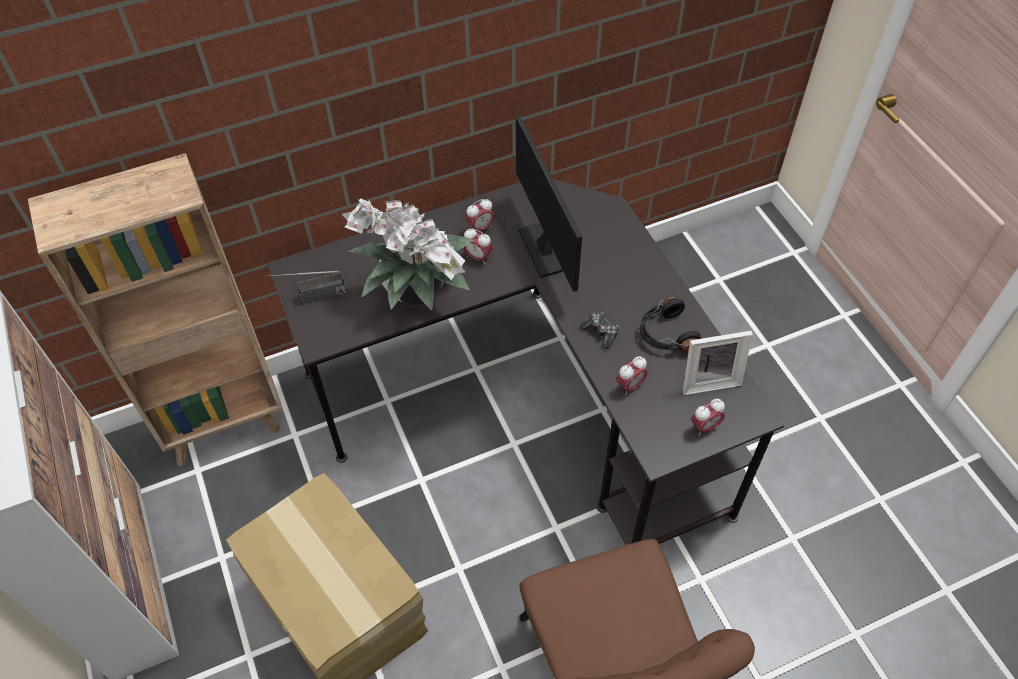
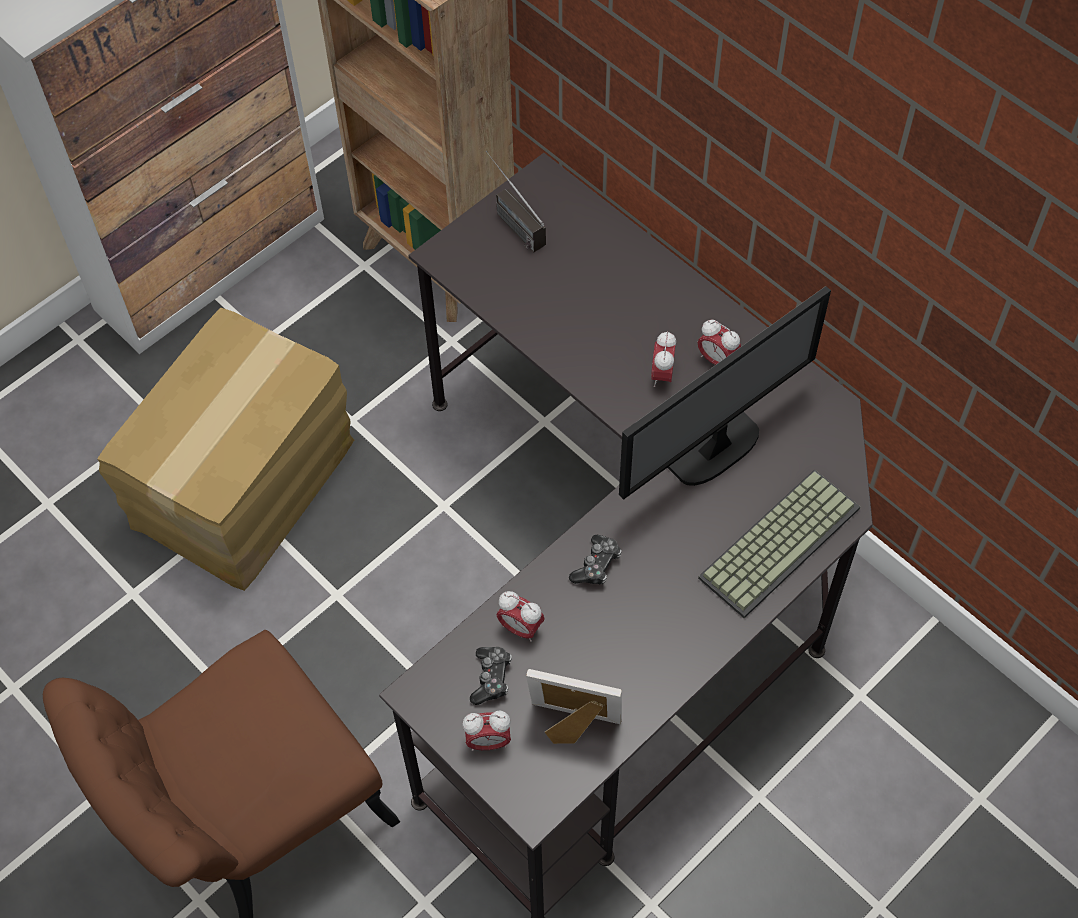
camera: 70 degrees right, 5 degrees up
(418, 297) = (561, 332): potted plant -> none
(618, 241) = (778, 540): none -> keyboard
(660, 412) = (491, 678): none -> game controller
(665, 334) = (630, 650): black headphones -> none
(704, 427) = (488, 741): alarm clock -> alarm clock turned 45 degrees counterclockwise
(708, 379) = (573, 727): picture frame -> picture frame turned 135 degrees clockwise

